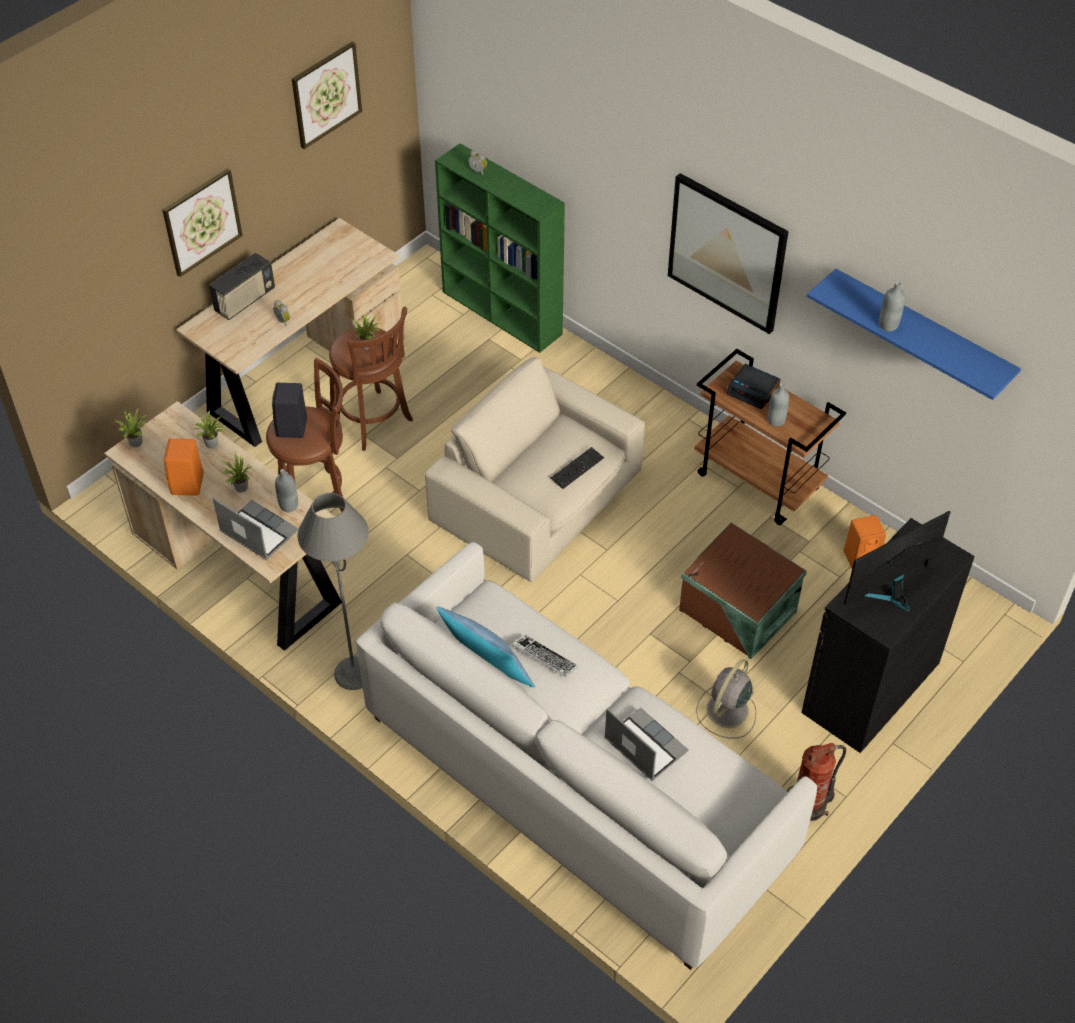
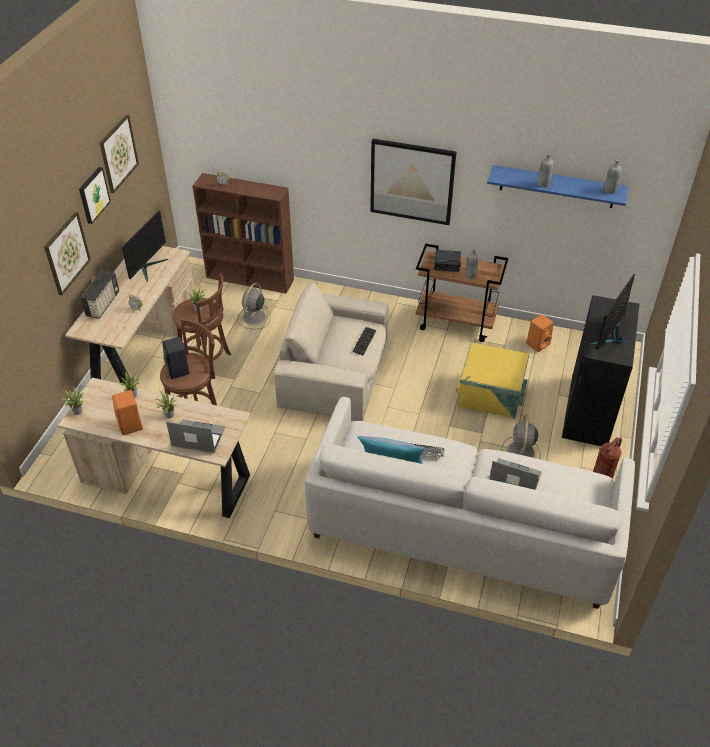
camera: 25 degrees left, 5 degrees down
(266, 148) = (93, 195): none -> picture
(289, 506) = (209, 415): grey bottle -> grey bottle (610, 190)
(331, 262) = (148, 267): none -> monitor
(353, 673) = (283, 515): grey floor lamp -> none
(473, 375) = (254, 318): none -> grey fan
(503, 313) = (251, 278): green bookcase -> brown bookcase
(737, 613) = (491, 396): brown storage box -> yellow storage box

